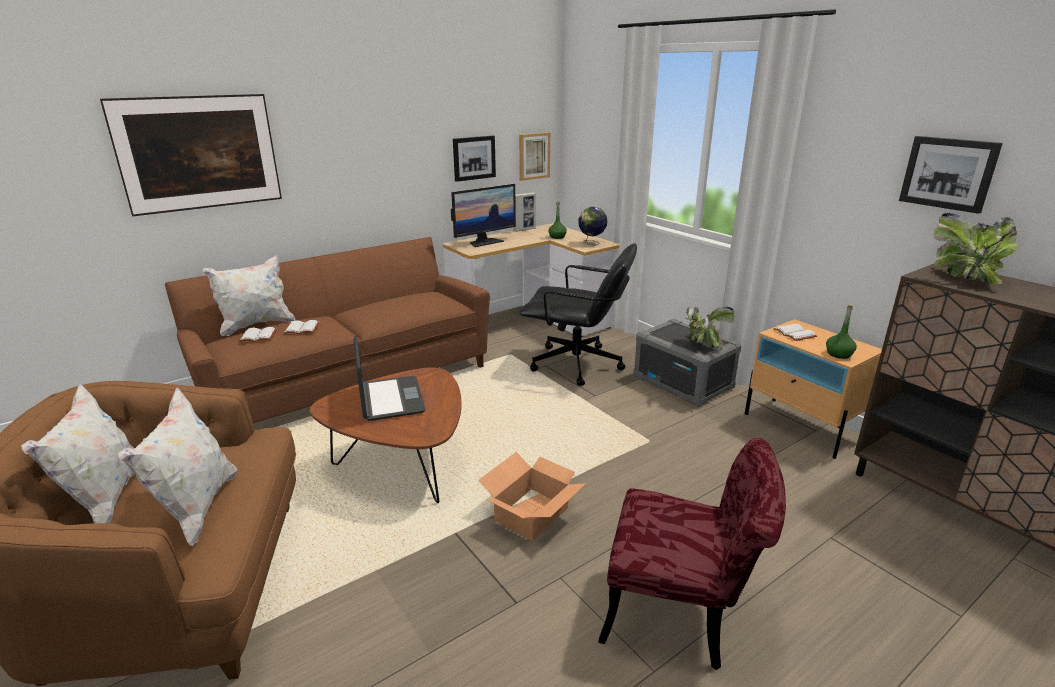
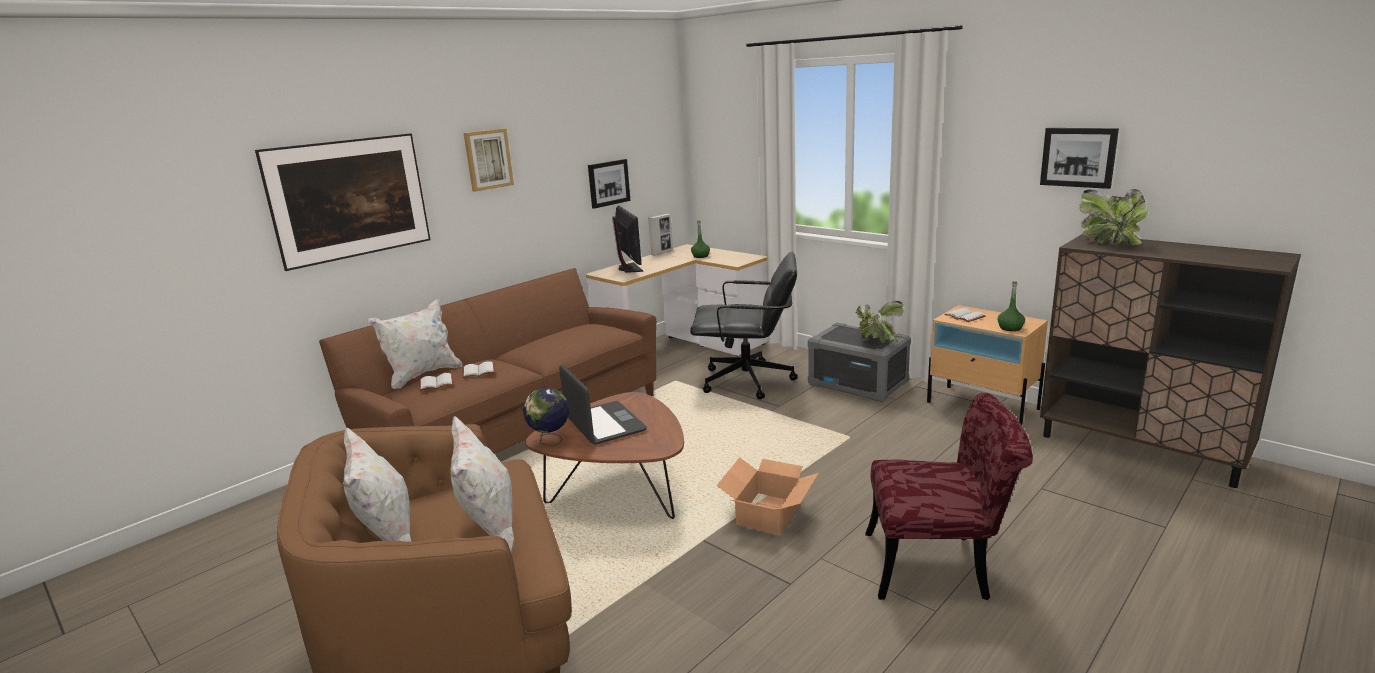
camera: 10 degrees left, 5 degrees down
(484, 242) = (629, 268): monitor -> monitor turned 60 degrees counterclockwise
(533, 156) = (663, 176): picture -> picture (488, 159)
(591, 243) = (739, 258): globe -> globe (550, 441)

